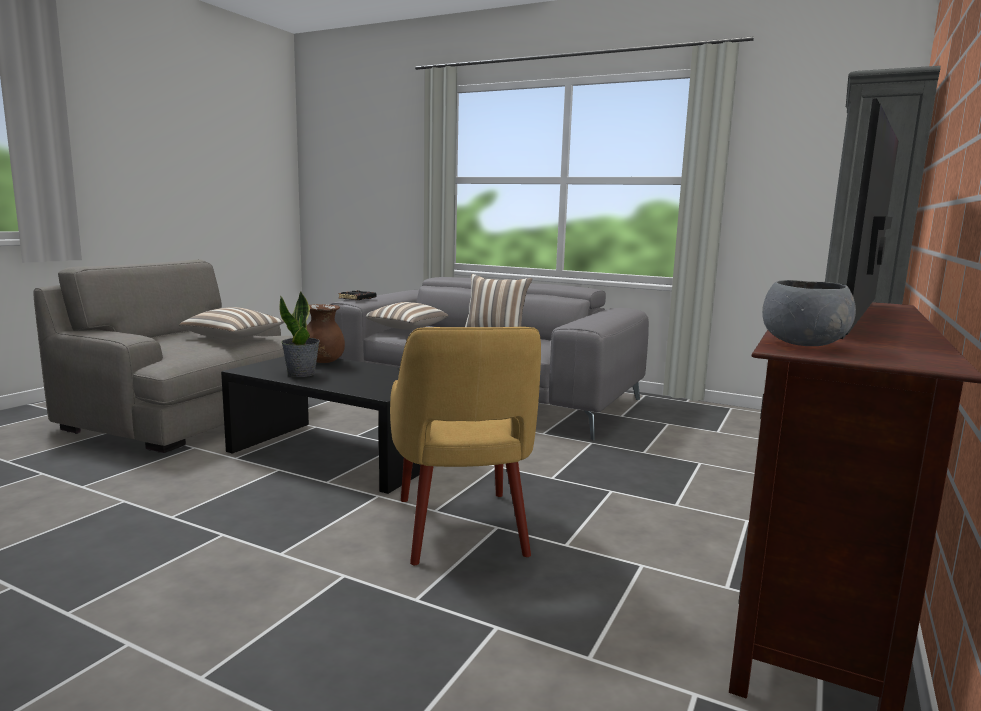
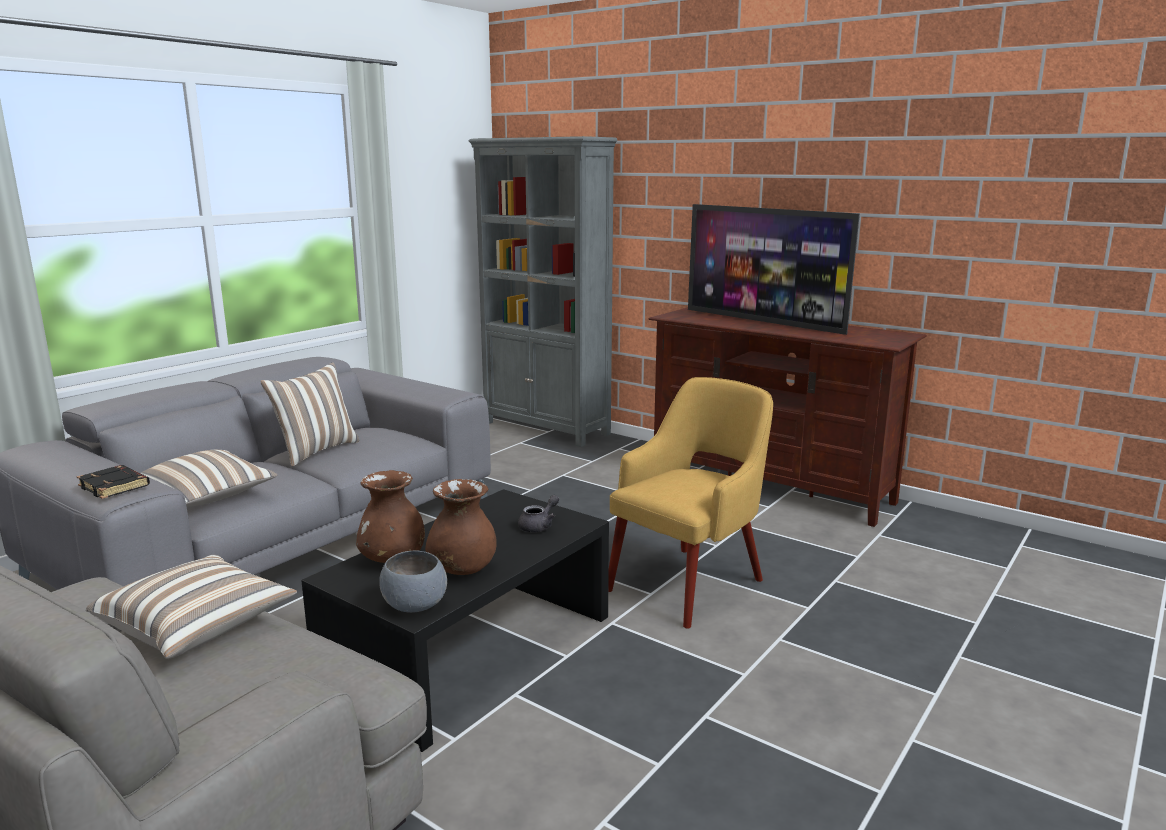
camera: 80 degrees left, 5 degrees up
(301, 374) = (462, 569): potted plant -> brown vase
(375, 385) = (539, 526): none -> grey teapot
(461, 528) = (689, 583): yellow armchair -> yellow armchair turned 45 degrees counterclockwise
(802, 344) = (869, 341): grey bowl -> grey bowl (414, 605)

